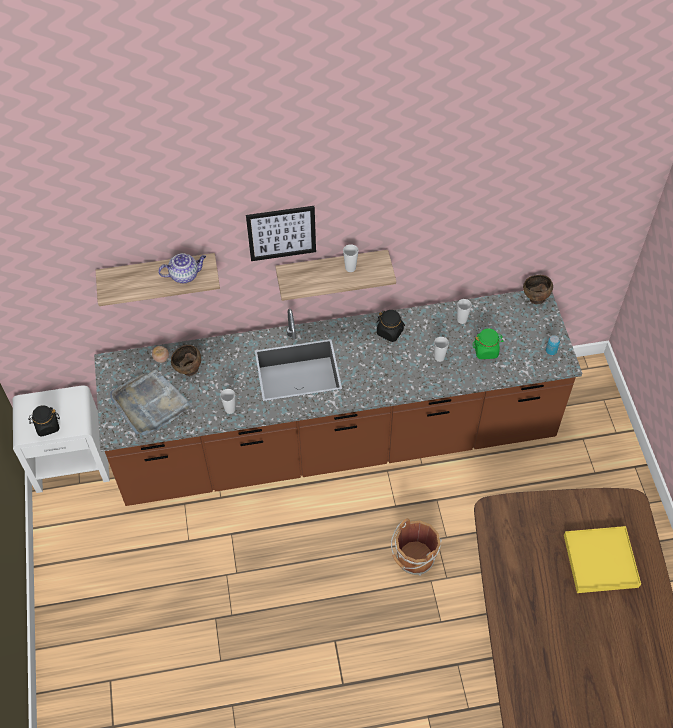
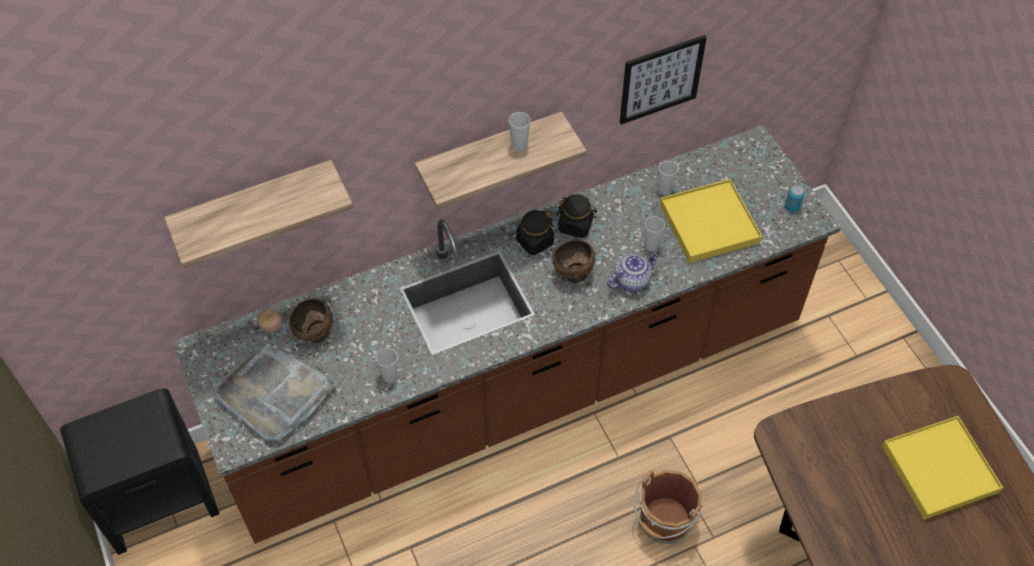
camera: 15 degrees left, 0 degrees up
(47, 426) = (123, 458): black jar -> black jar (534, 241)
(72, 463) = (160, 500): white nightstand -> black nightstand
(185, 275) = (298, 199): teapot -> teapot (632, 280)
(281, 233) = (421, 113): picture -> picture (661, 79)
(486, 350) = (709, 224): green jar -> yellow tray
(535, 298) = (749, 143): brown bowl -> brown bowl (573, 274)

